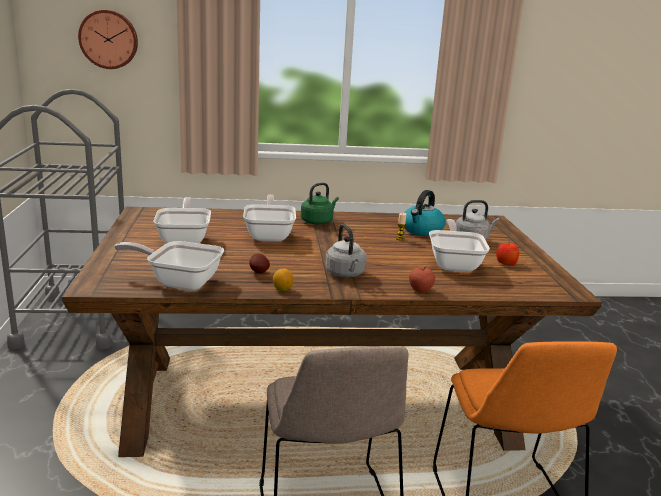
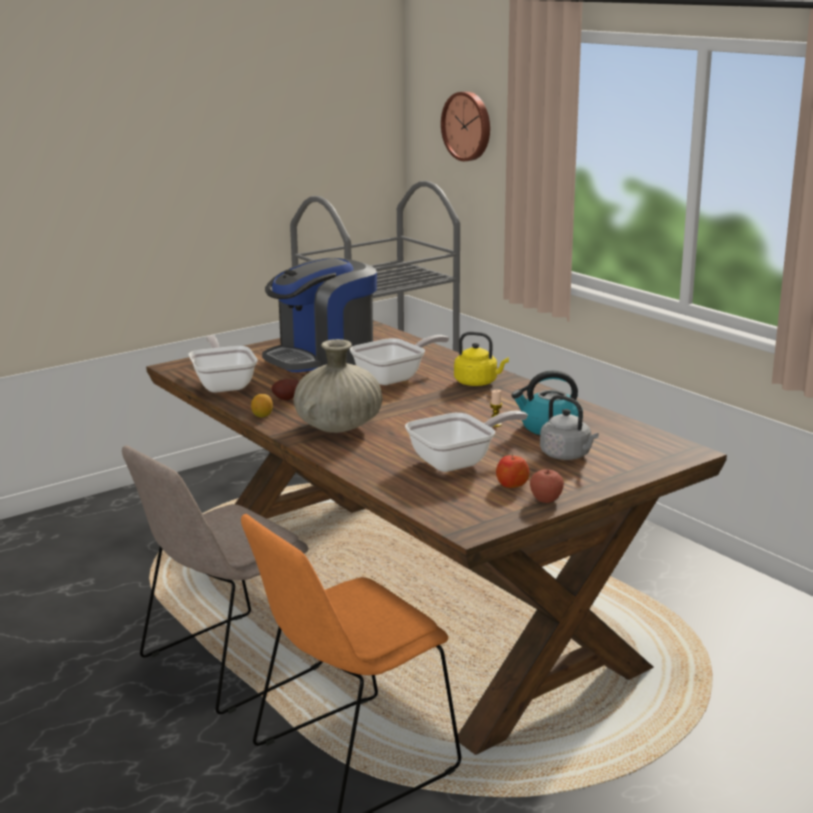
camera: 60 degrees right, 0 degrees up
(185, 239) = (323, 358): frying pan -> coffee machine
(318, 221) = (478, 383): green kettle -> yellow kettle
(346, 274) = (339, 427): grey kettle -> beige vase
(420, 290) = (348, 462): apple -> apple (546, 499)

